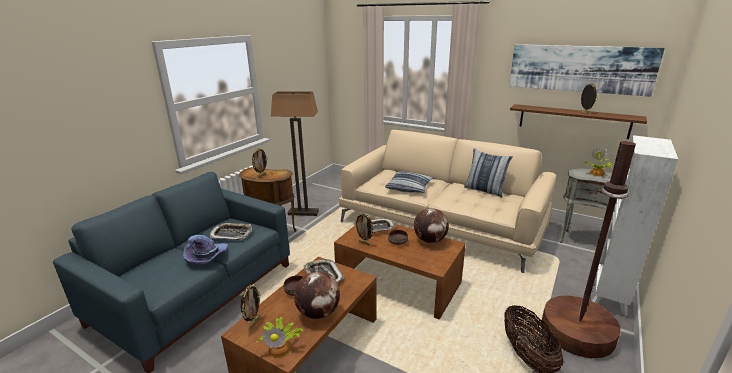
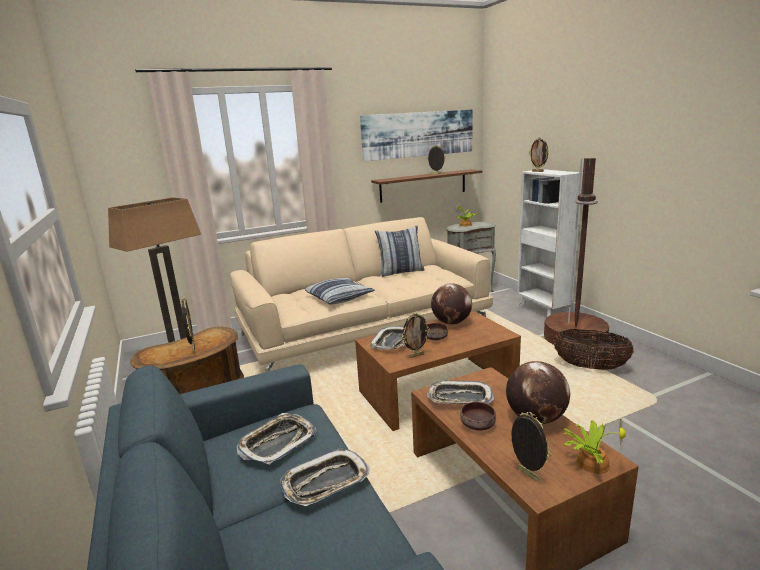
camera: 55 degrees left, 5 degrees down
(207, 258) = (325, 482): purple hat -> tray
(643, 141) = (538, 171): none -> picture frame

